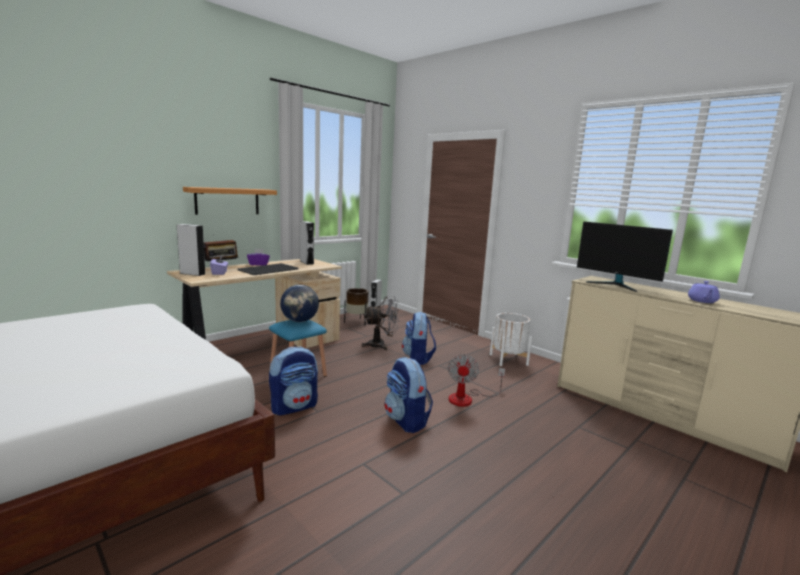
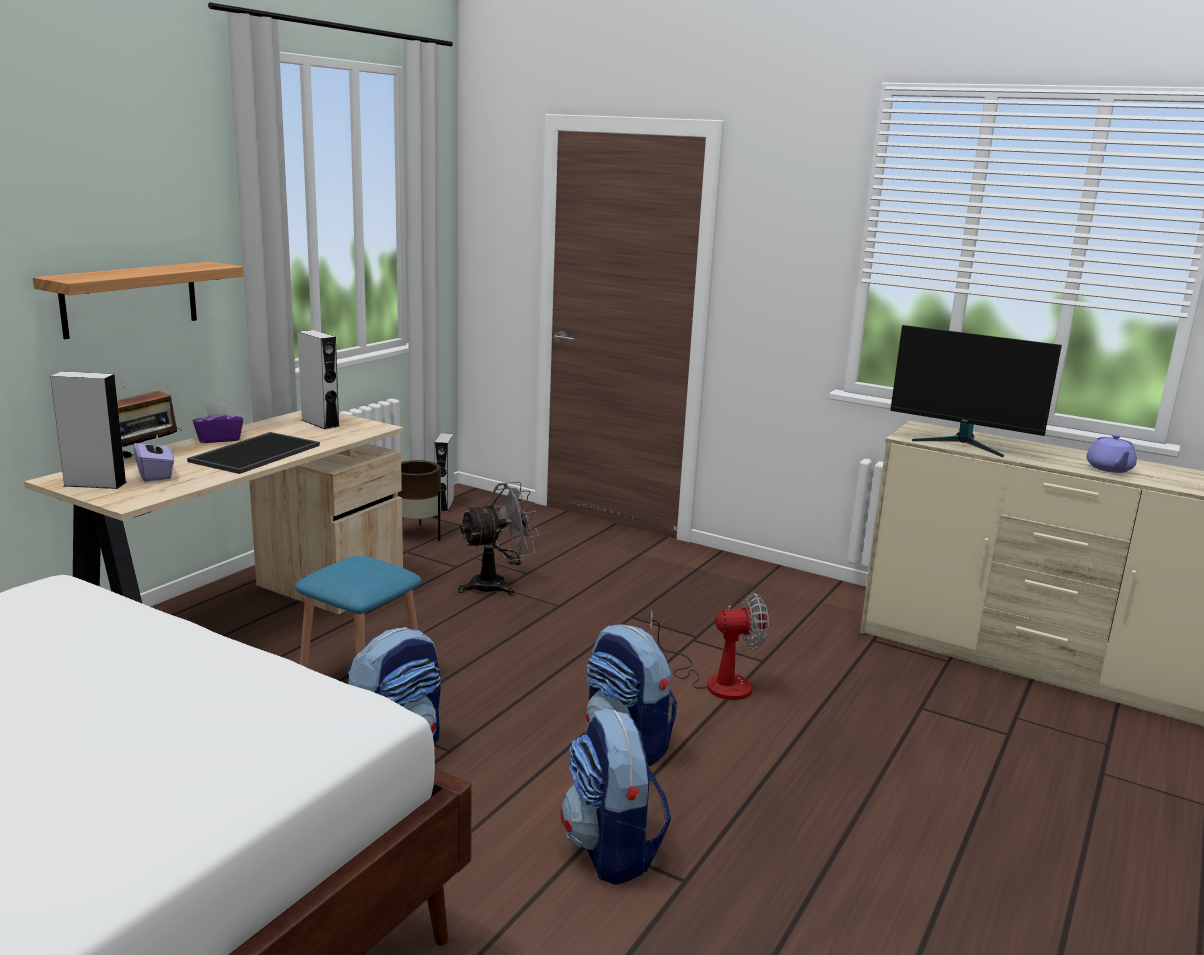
camera: 15 degrees left, 5 degrees up
(300, 321) = (361, 566): globe -> none
(418, 359) = (586, 608): backpack -> backpack (612, 850)
(467, 398) = (715, 681): fan -> fan turned 90 degrees counterclockwise
(508, 359) = (754, 588): white planter -> none

